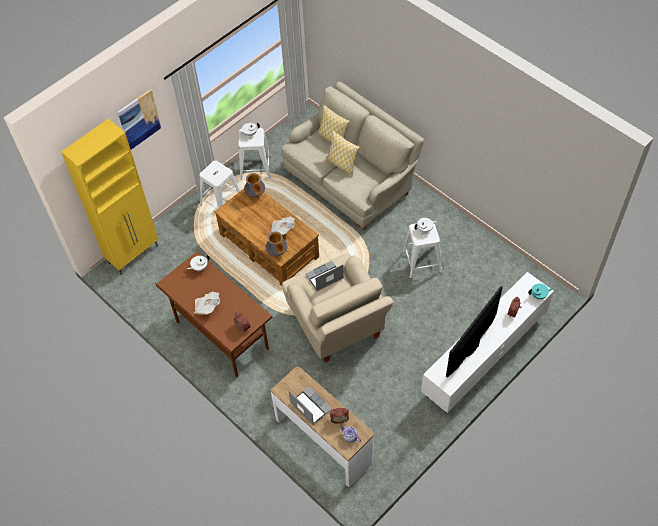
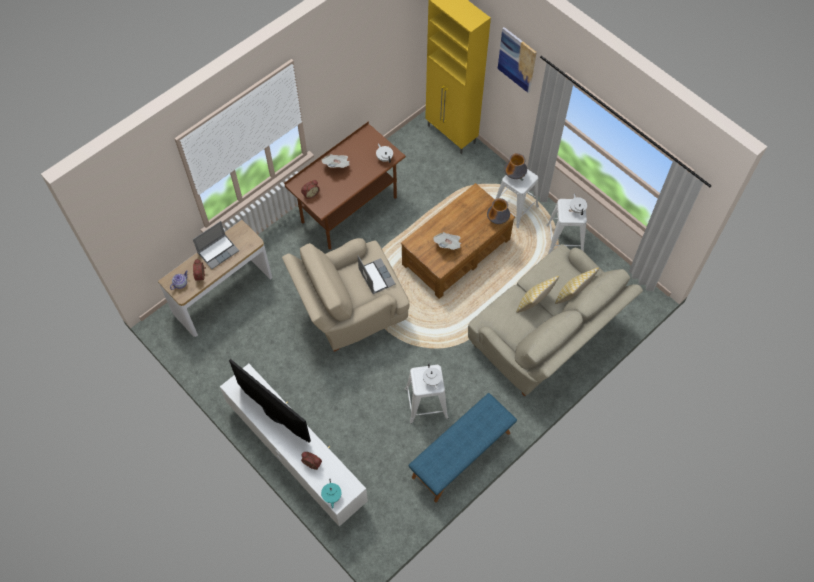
camera: 90 degrees right, 5 degrees up
(277, 252) = (418, 239): vase -> vase (514, 175)
(465, 235) = (461, 455): none -> blue bench

